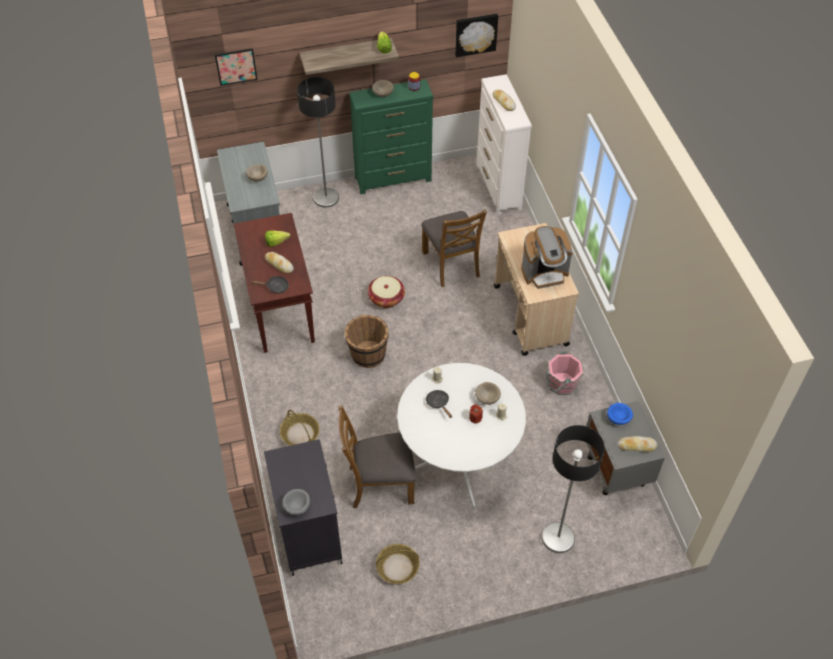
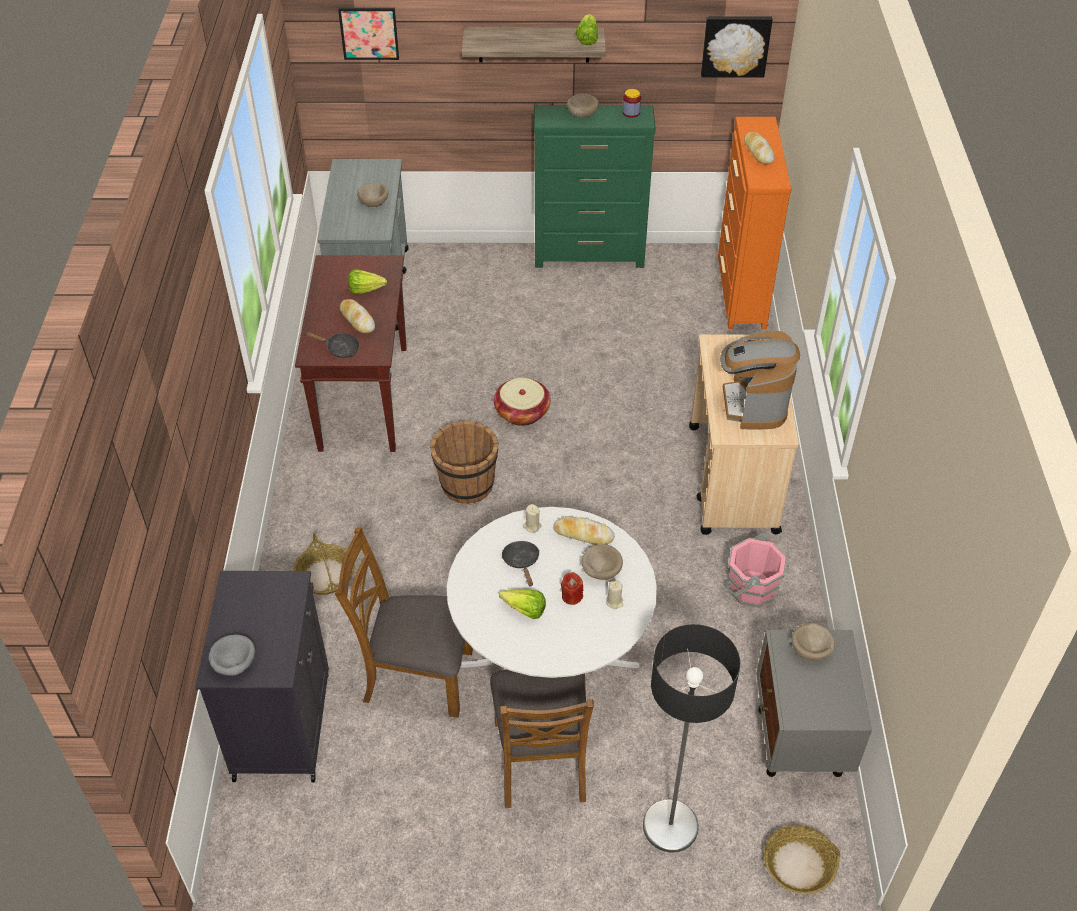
camera: 15 degrees right, 5 degrees down
(326, 198) = (484, 263): floor lamp -> none
(397, 567) = (397, 809): basket -> basket (798, 865)
(448, 432) = (521, 608): none -> lettuce
(451, 264) = (635, 383): brown chair -> brown chair (541, 760)
(498, 187) = (741, 292): white dresser -> orange dresser
(544, 273) = (753, 404): coffee machine -> coffee machine turned 90 degrees clockwise
(619, 418) = (811, 650): blue bowl -> beige bowl
(636, 446) = (828, 700): bread -> bread (583, 534)

